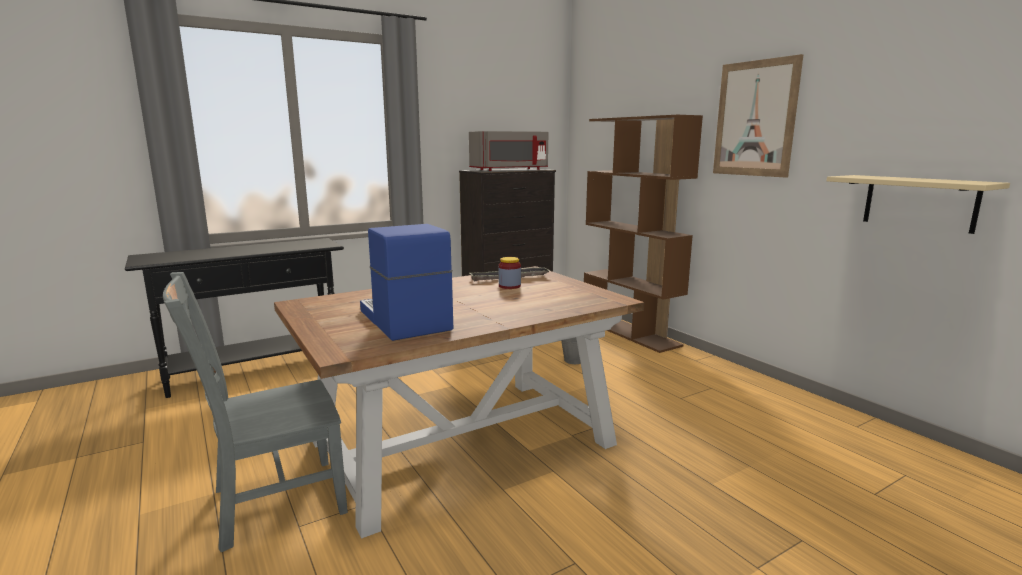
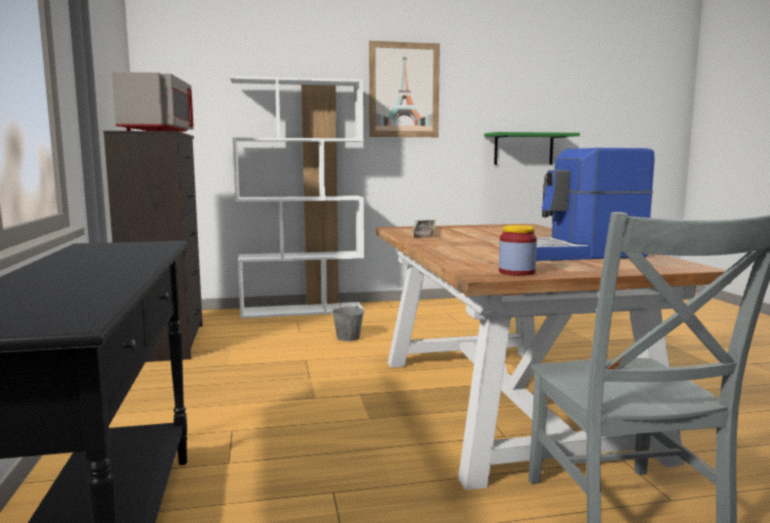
camera: 70 degrees left, 5 degrees down
(509, 286) = (458, 234): jar -> jar (516, 272)
(630, 332) = (303, 310): brown bookcase -> white bookcase
(919, 203) = (523, 149): beige shelf -> green shelf

